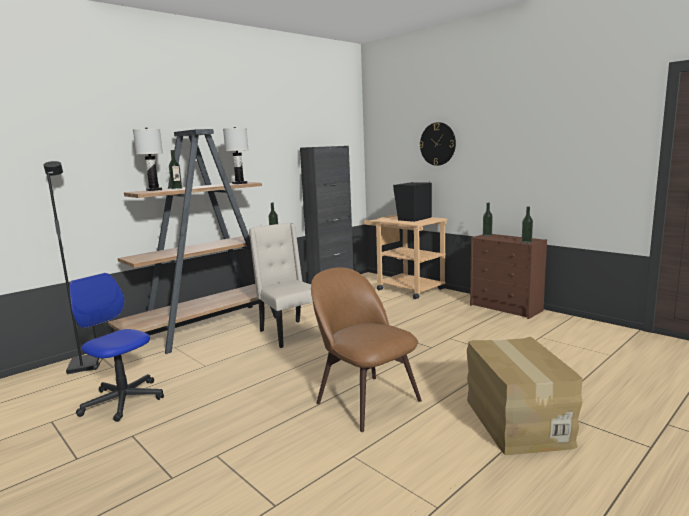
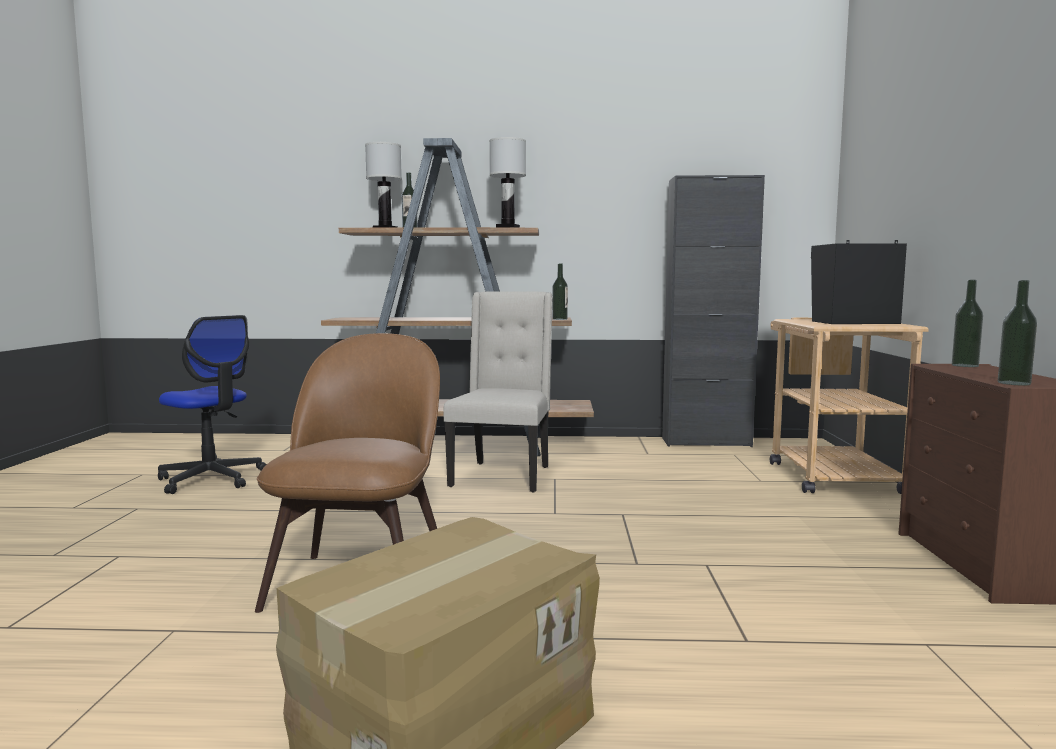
camera: 45 degrees right, 5 degrees down
(83, 365) = (272, 442): black floor lamp -> none
(123, 400) = (212, 479): office chair -> office chair turned 135 degrees clockwise
(437, 144) = (931, 153): wall clock -> none

